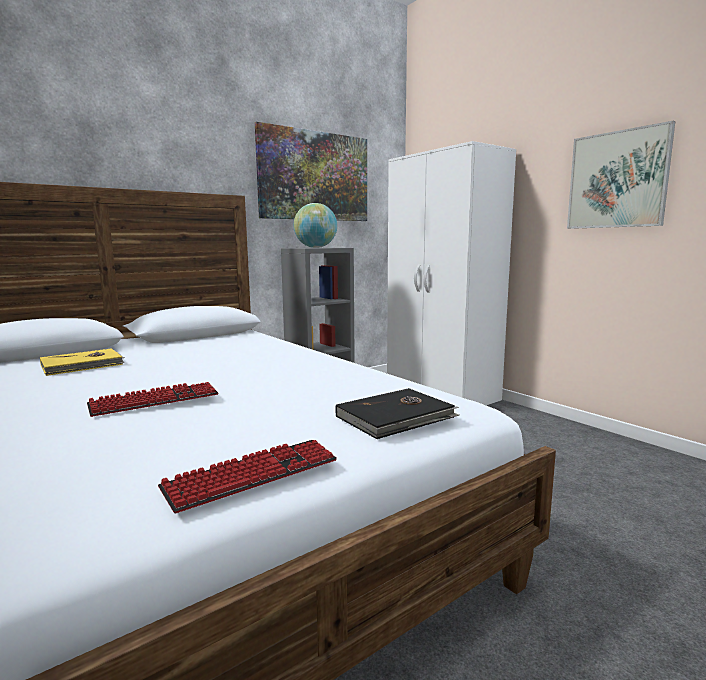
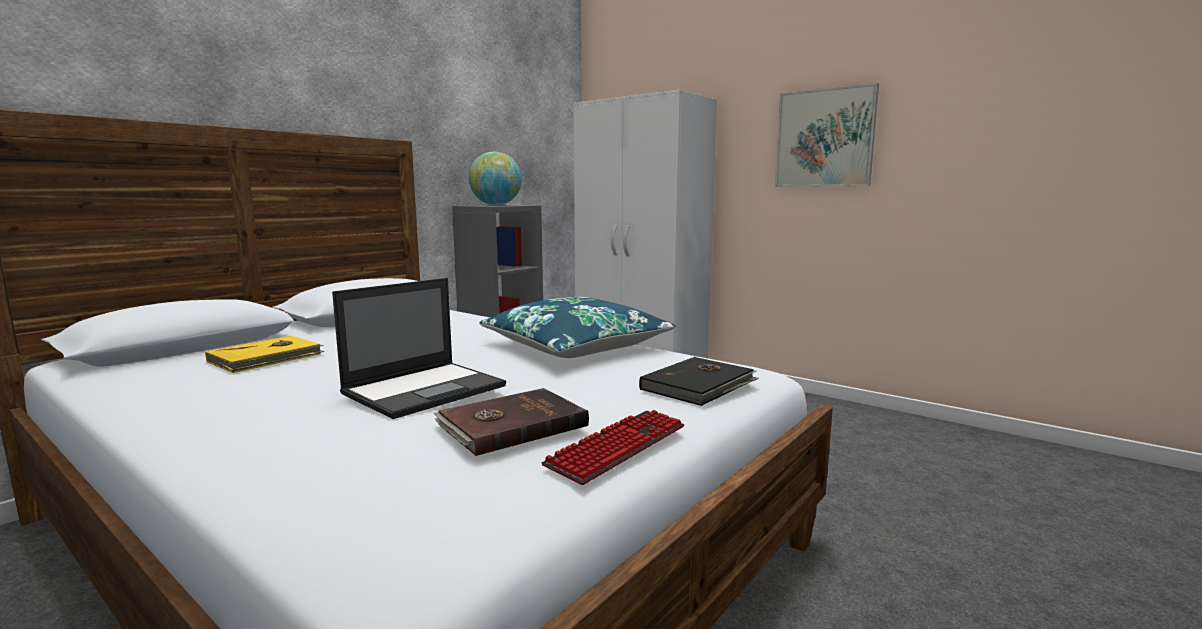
camera: 15 degrees left, 0 degrees up
(155, 401) = (426, 389): keyboard -> laptop
(180, 442) = (511, 425): none -> brown book
(314, 176) = (487, 119): picture -> none
(324, 371) = (575, 346): none -> blue pillow

